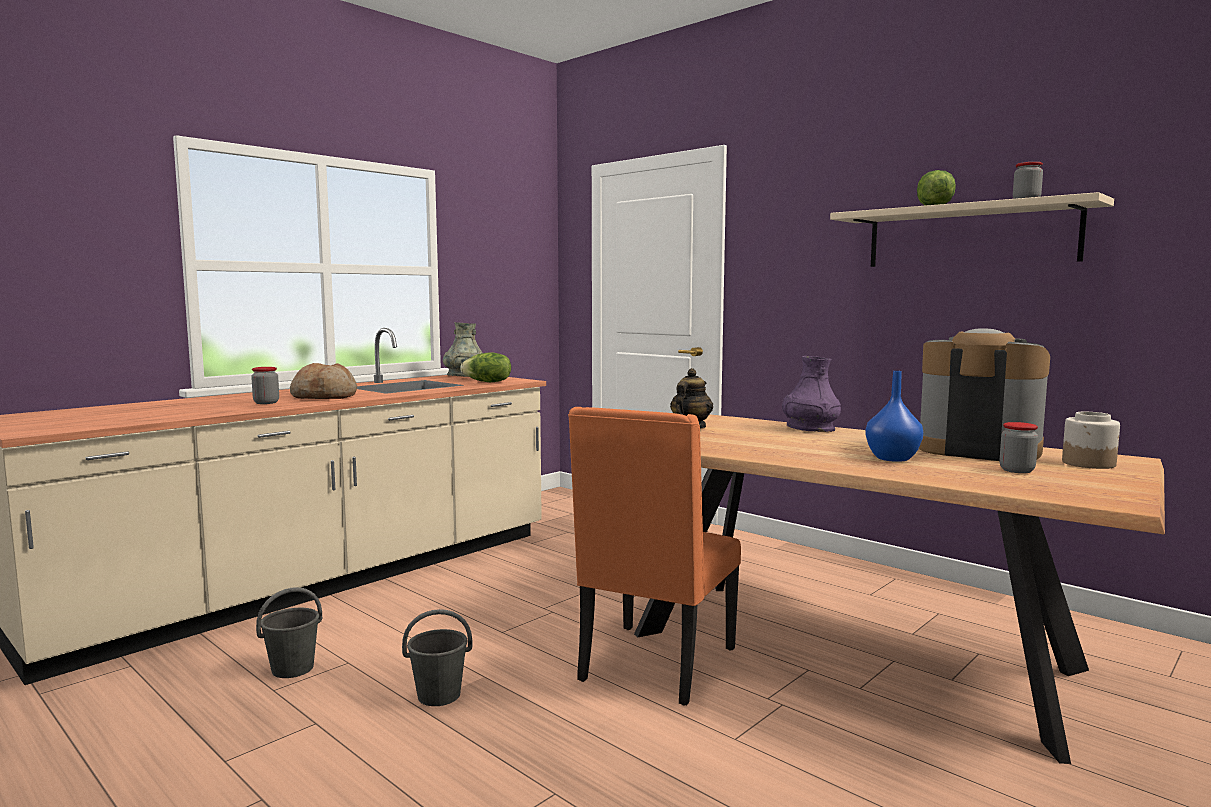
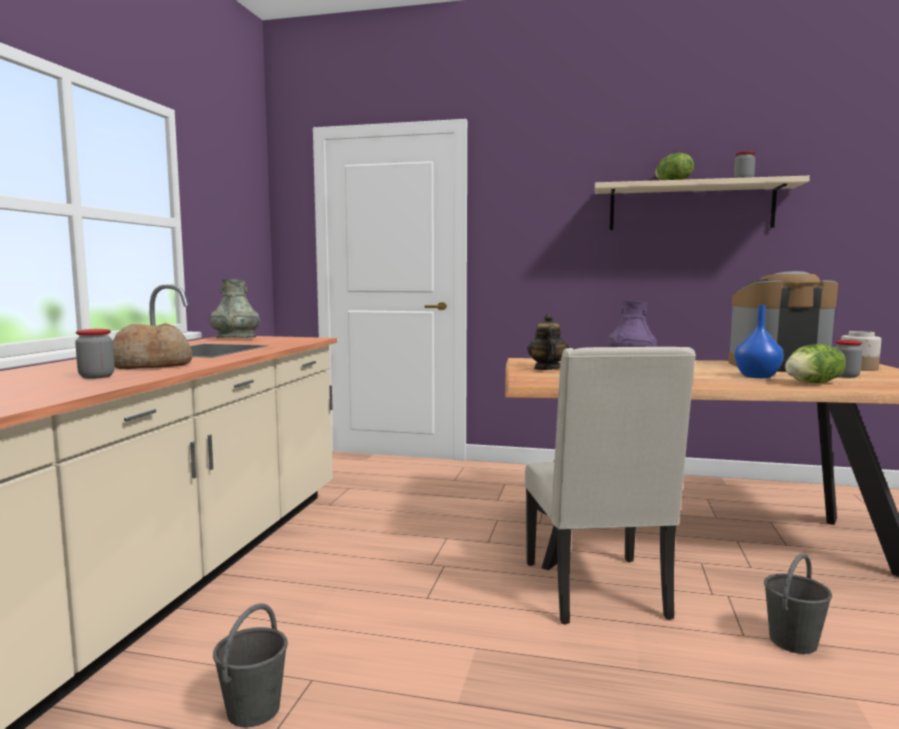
camera: 30 degrees left, 0 degrees up
(440, 695) = (463, 682): grey bucket -> grey bucket (793, 641)
(487, 382) = (284, 341): lettuce -> lettuce (813, 383)
(655, 665) = (598, 591): orange chair -> beige chair

